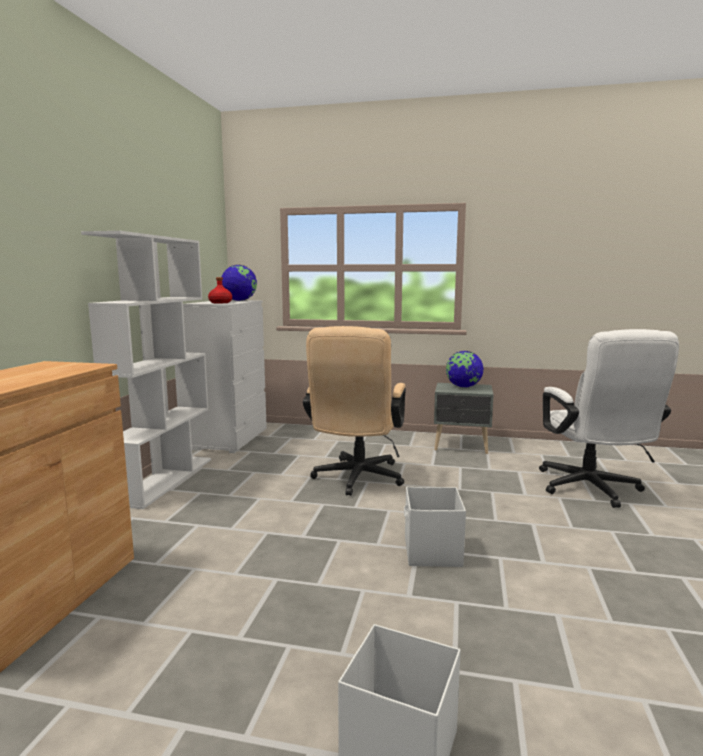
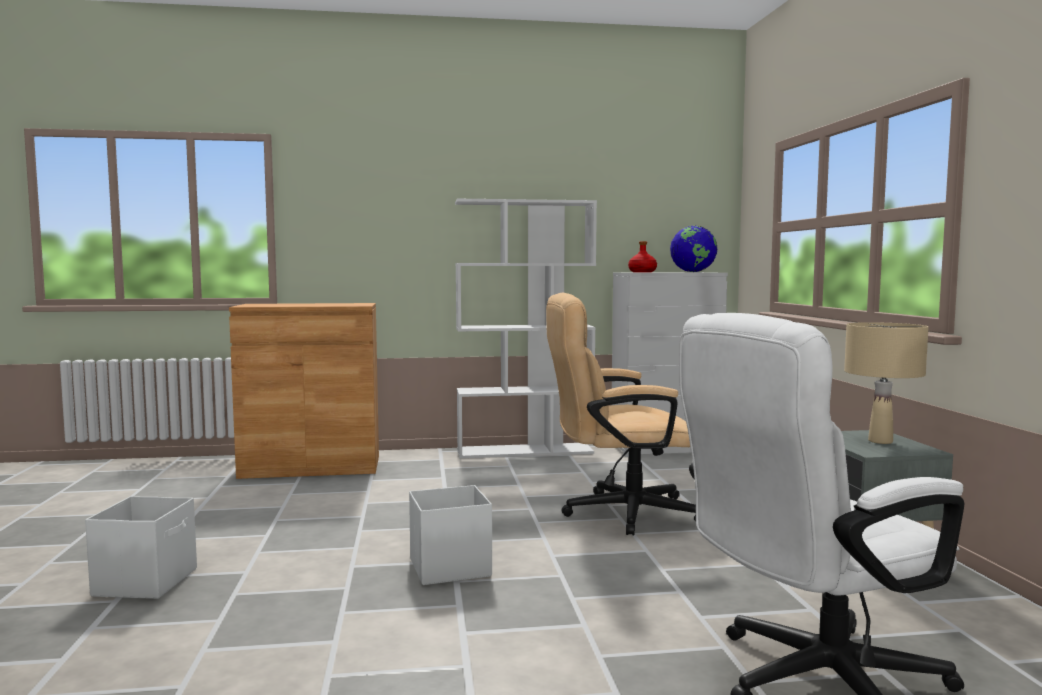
camera: 70 degrees right, 5 degrees down
(463, 387) = (880, 441): globe -> beige table lamp

